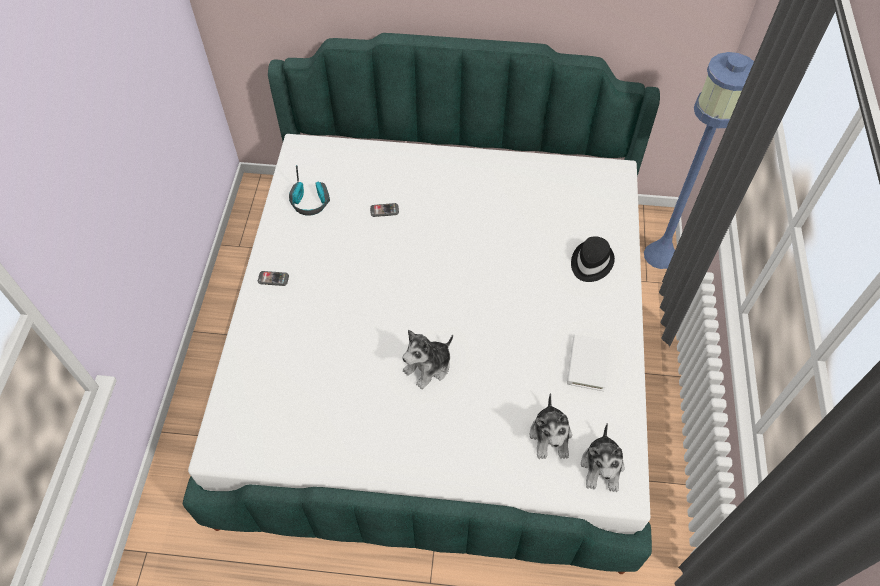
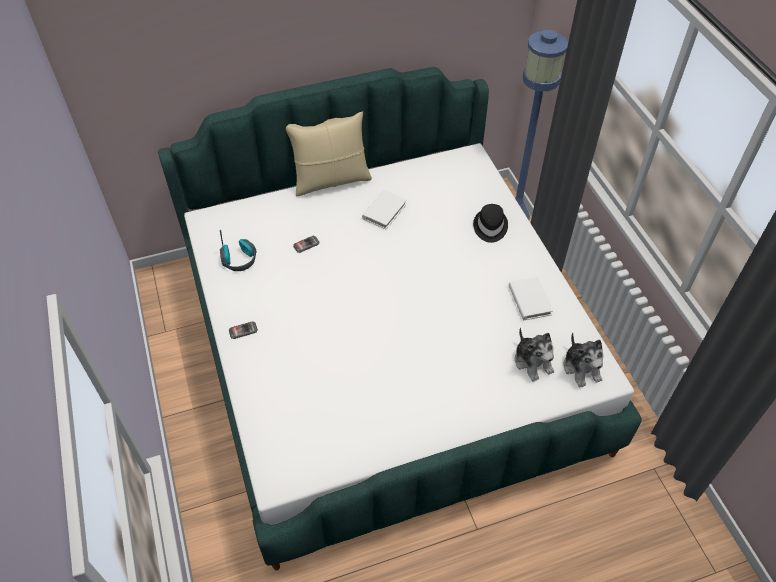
camera: 25 degrees left, 5 degrees down
(428, 367) = (411, 349): plush toy -> none
(448, 149) = (331, 180): none -> beige pillow
(485, 203) = (384, 211): none -> white book

